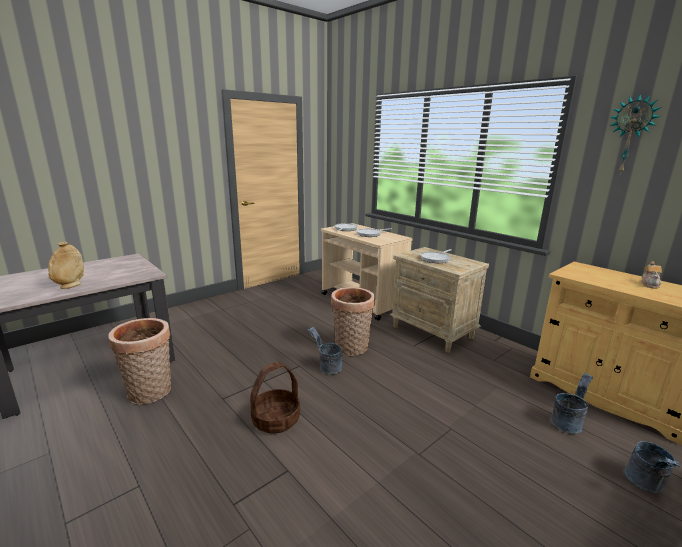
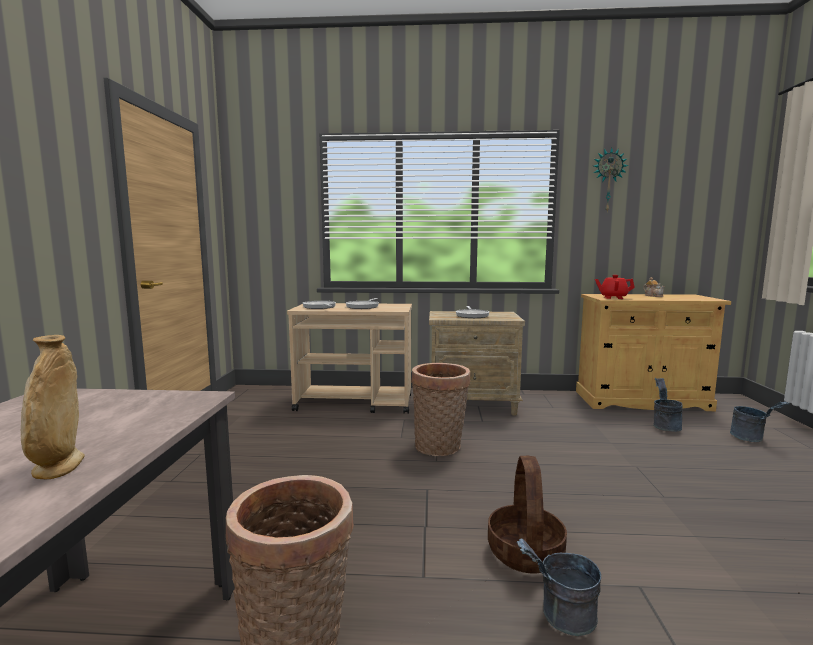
camera: 45 degrees left, 10 degrees down
(327, 367) = (456, 475): grey bucket -> grey bucket (560, 617)
(578, 274) = (613, 298): none -> red teapot

